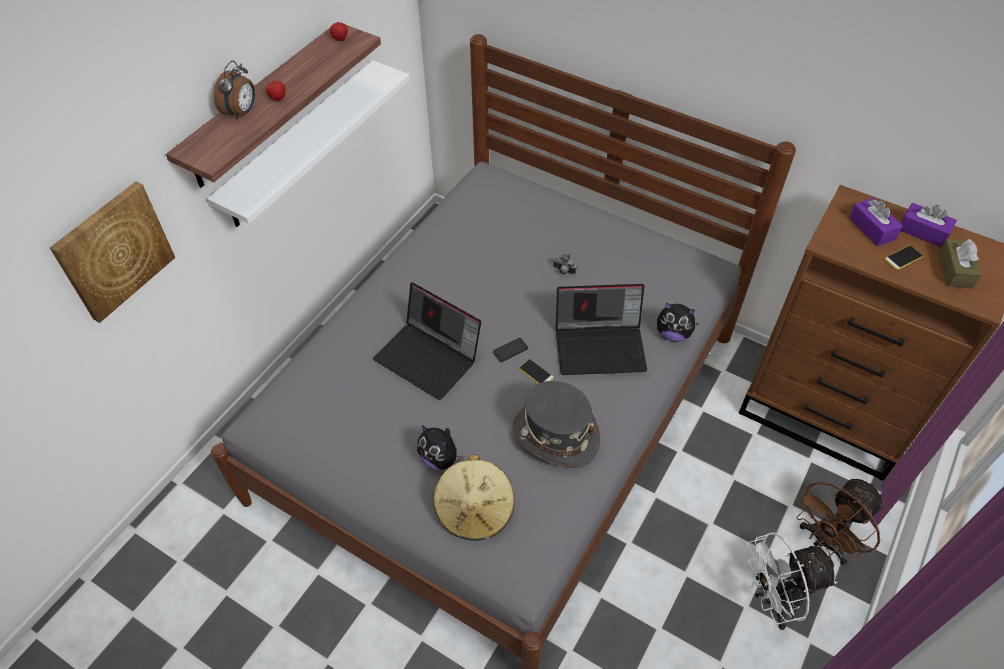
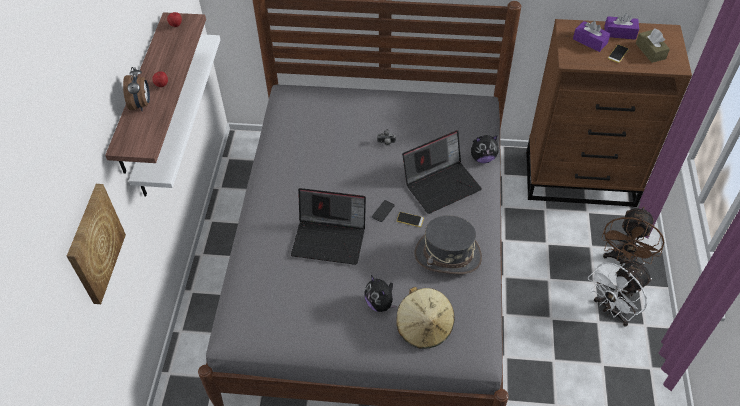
camera: 25 degrees left, 0 degrees up
(440, 458) = (380, 303): plush toy -> plush toy turned 45 degrees clockwise

